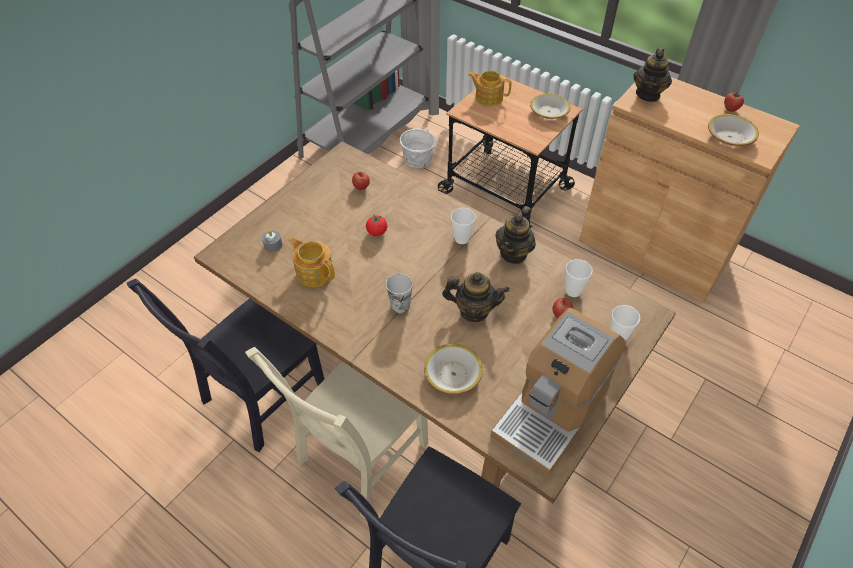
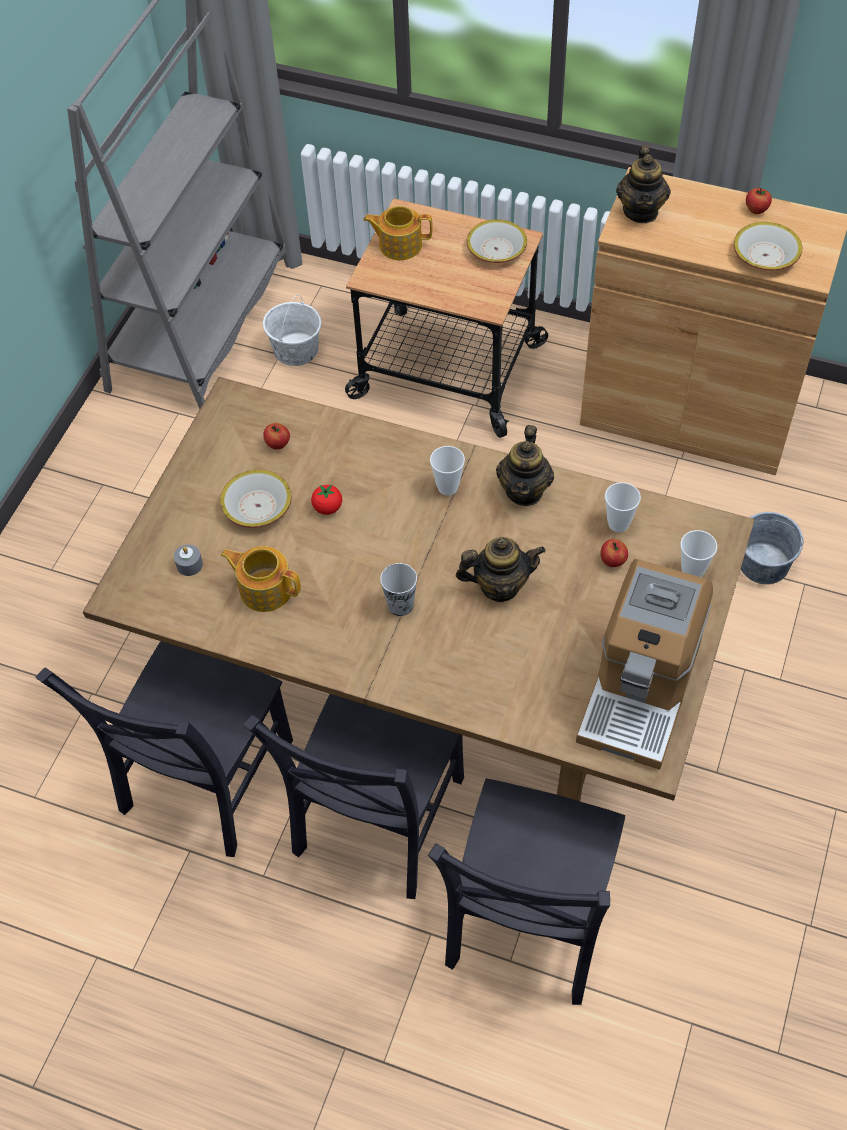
camera: 15 degrees left, 5 degrees up
(359, 456) = (375, 822): beige chair -> black chair
(453, 374) = (503, 678): bowl -> bowl (258, 506)
(679, 358) = (764, 564): none -> grey bucket

